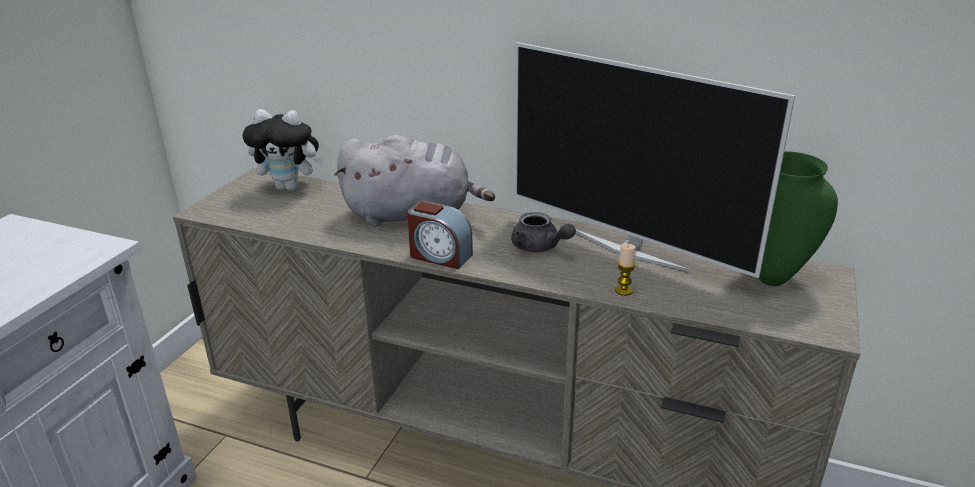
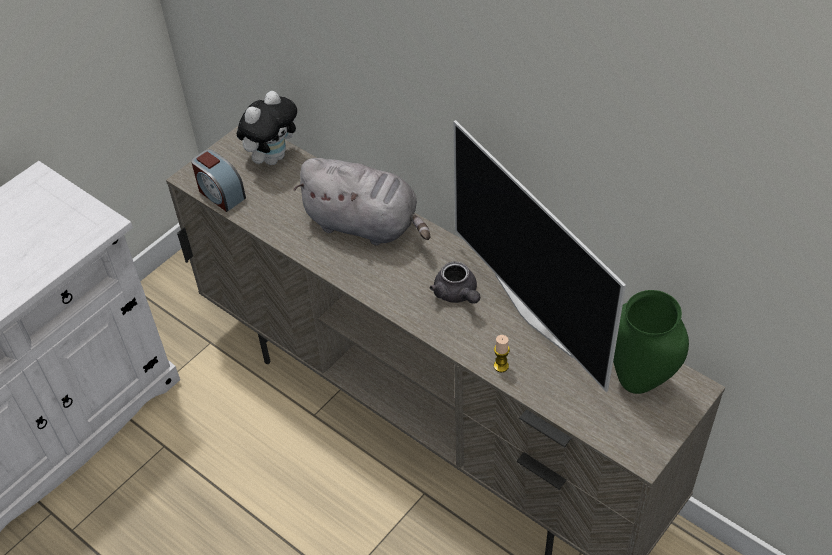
camera: 20 degrees right, 20 degrees up
(290, 187) = (273, 157): plush toy -> plush toy turned 75 degrees counterclockwise
(439, 256) = (368, 285): alarm clock -> alarm clock (220, 194)

